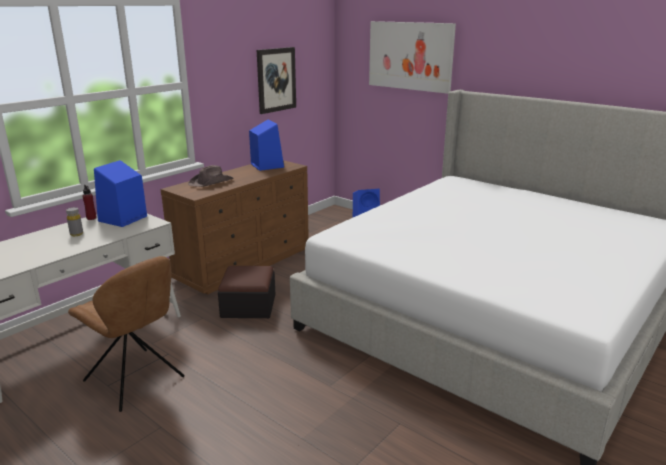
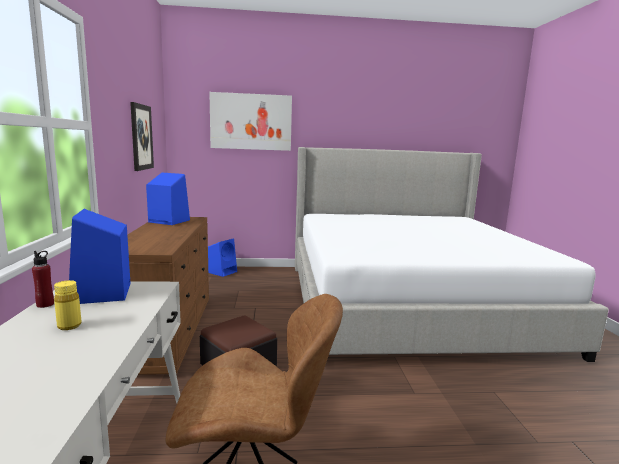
camera: 45 degrees left, 10 degrees down
(76, 234) = (69, 326): grey bottle -> yellow bottle
(211, 182) = (146, 239): brown hat -> none

